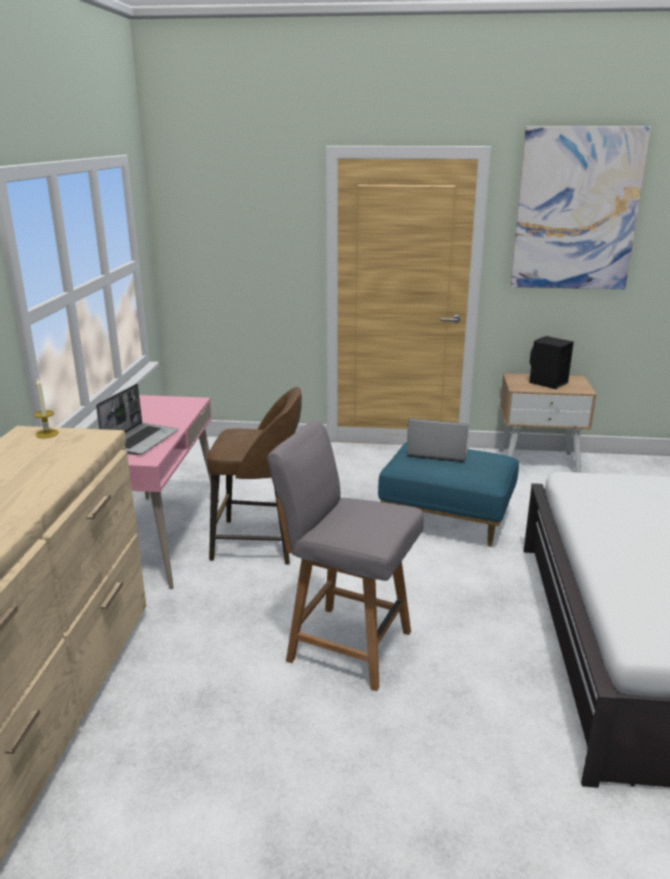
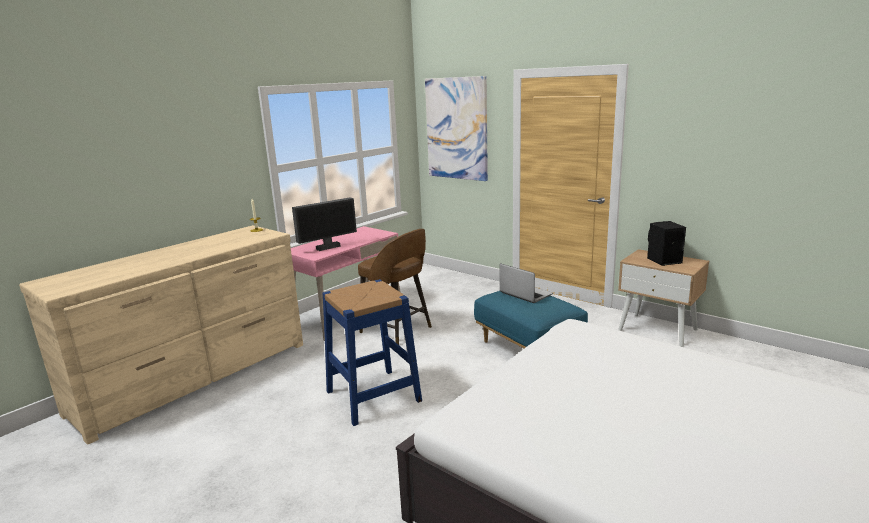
camera: 35 degrees right, 5 degrees down
(141, 440) = (328, 247): laptop -> monitor
(347, 644) = (373, 396): grey chair -> blue stool
(576, 210) = (699, 114): picture -> picture (457, 128)

